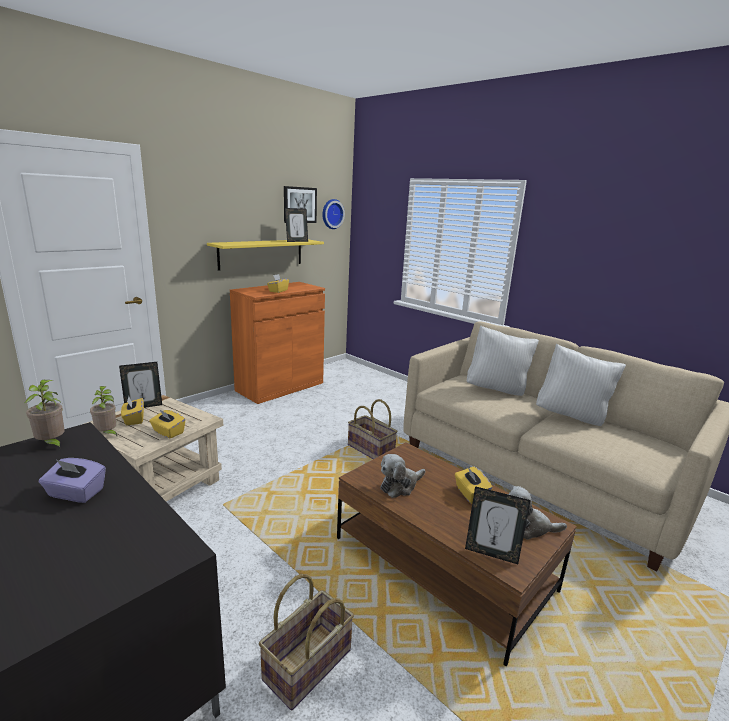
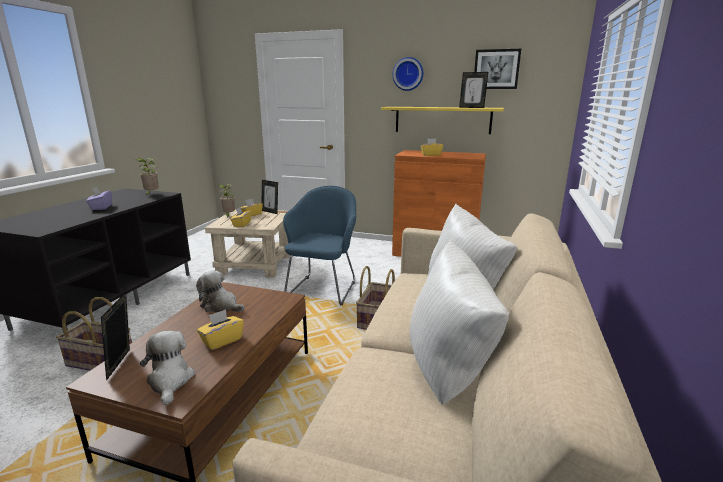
camera: 65 degrees right, 0 degrees up
(285, 457) = (323, 288): none -> blue armchair
(331, 214) = (545, 78): wall clock -> wall clock (408, 74)

